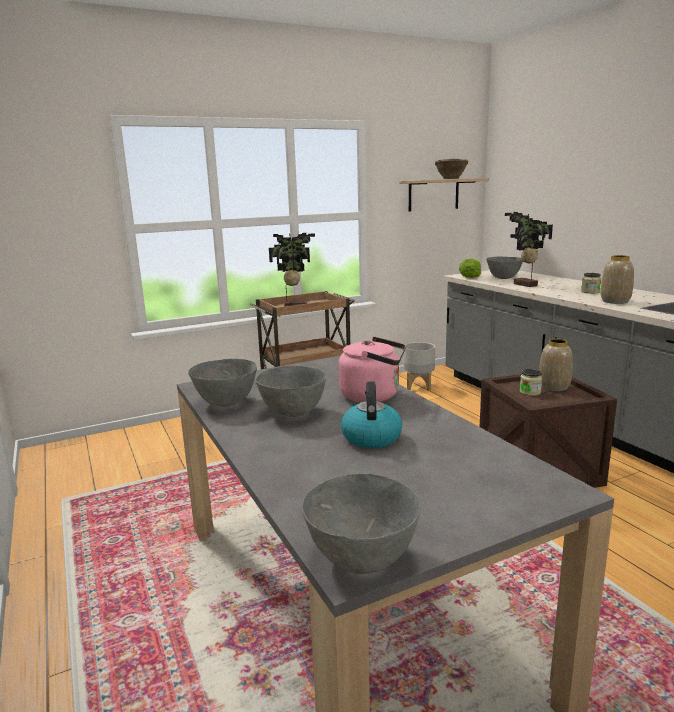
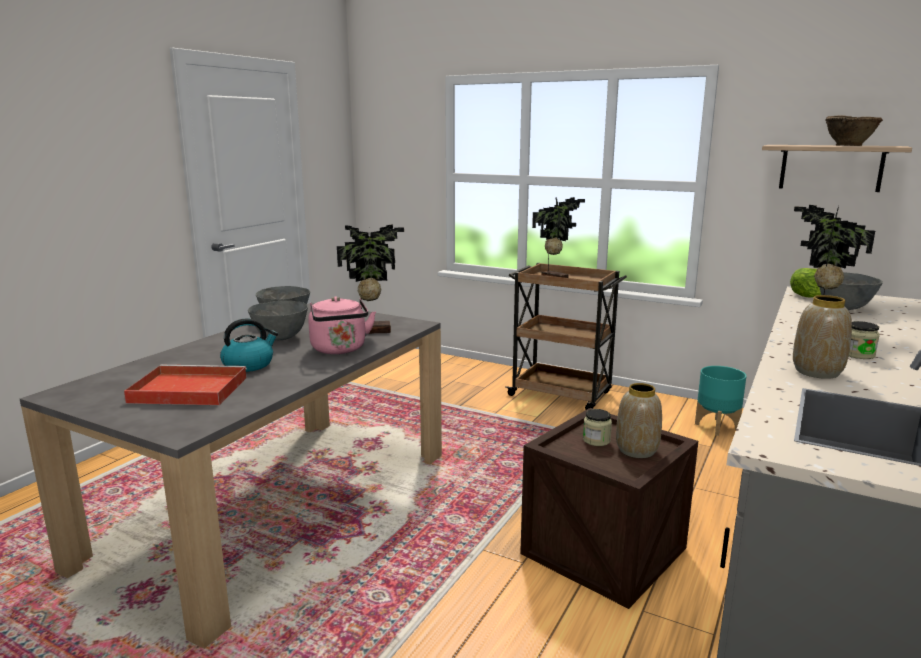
camera: 55 degrees right, 0 degrees up
(331, 376) = (373, 330): none -> potted plant
(363, 559) = (67, 395): grey bowl -> none
(419, 386) = (717, 426): grey planter -> turquoise planter
(425, 476) = (186, 390): none -> red tray

